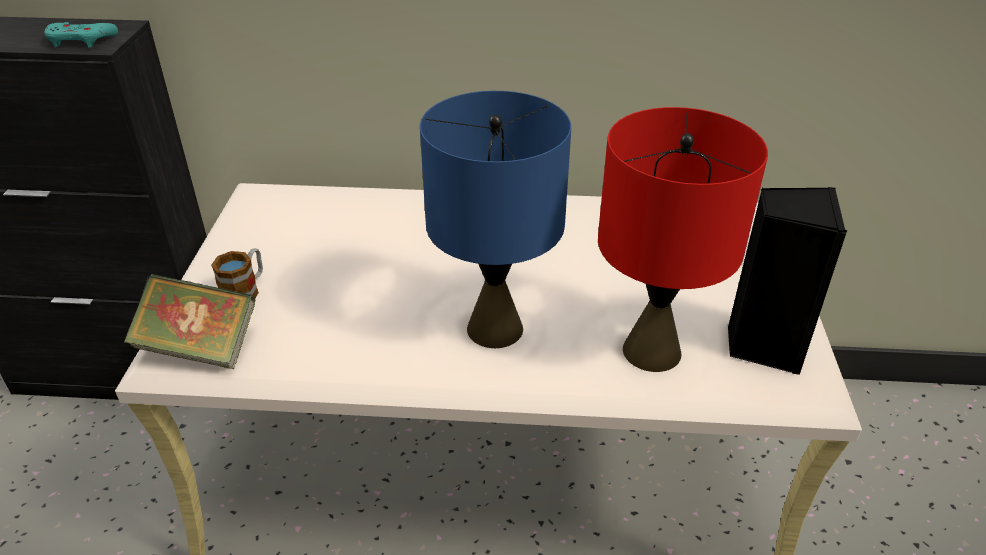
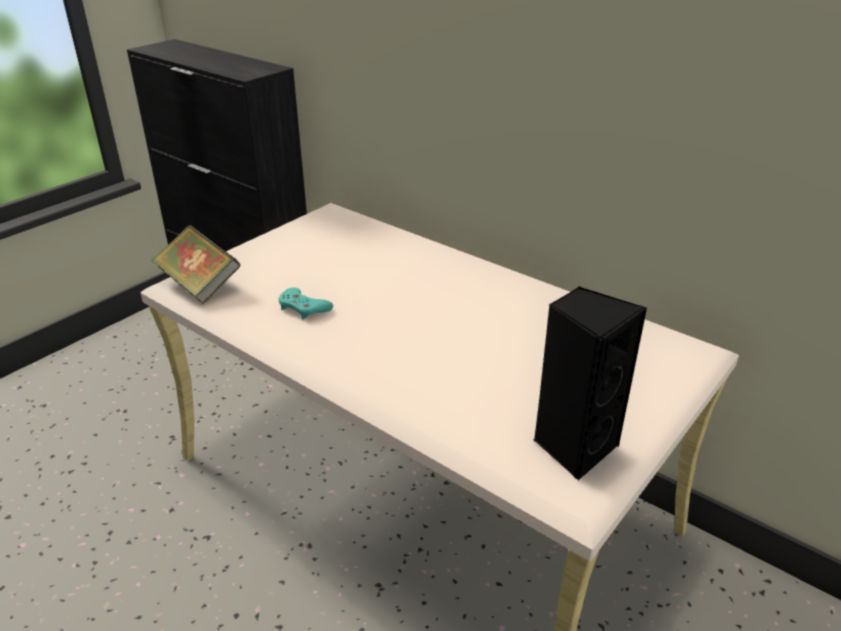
camera: 35 degrees right, 5 degrees down
(81, 40) = (241, 70): turquoise game controller -> turquoise game controller (303, 308)
(245, 290) = (259, 264): mug -> none
(495, 329) = (380, 347): blue table lamp -> none
(651, 352) = (474, 409): red table lamp -> none

